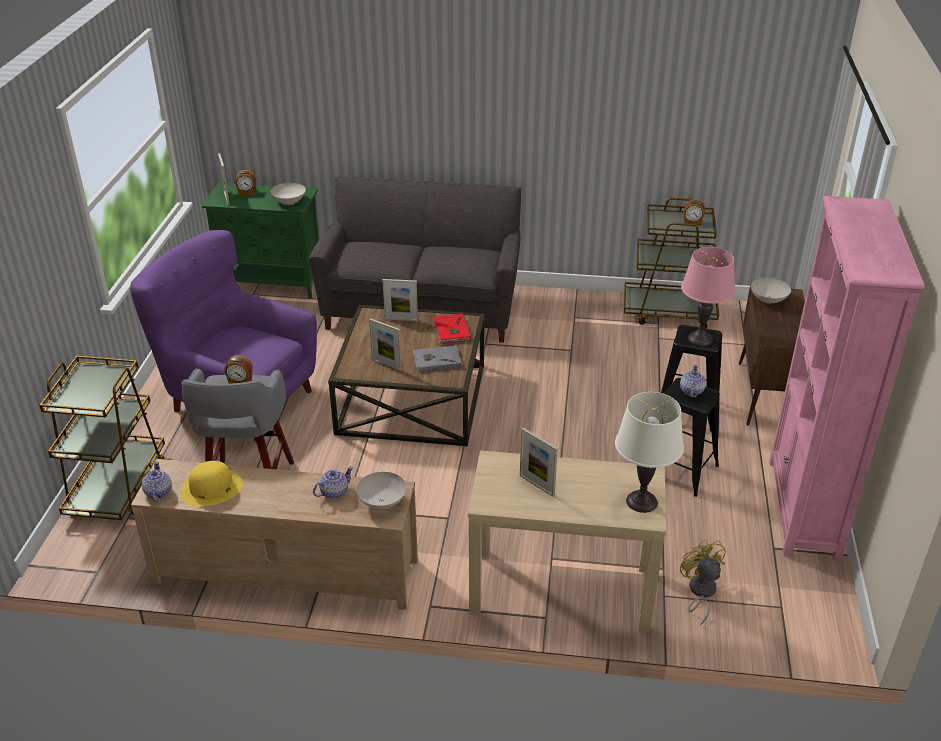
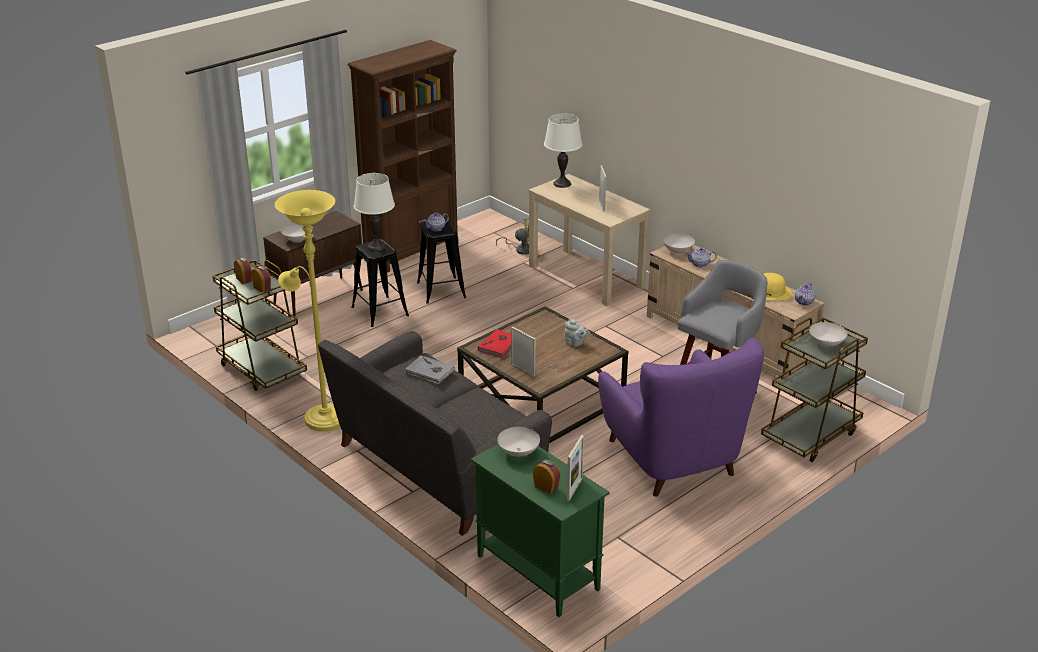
camera: 140 degrees left, 5 degrees down
(89, 390) = (825, 343): none -> white bowl
(240, 382) = (712, 318): alarm clock -> alarm clock (262, 288)
(386, 365) = (575, 343): picture frame -> grey teapot
(437, 360) = (537, 331): grey book -> grey book (429, 372)
(560, 302) = (322, 416): none -> yellow floor lamp
(700, 338) = (376, 246): pink table lamp -> white table lamp
(700, 592) = (521, 249): yellow fan -> yellow fan turned 120 degrees counterclockwise
(803, 509) = (412, 251): pink bookcase -> brown bookcase

